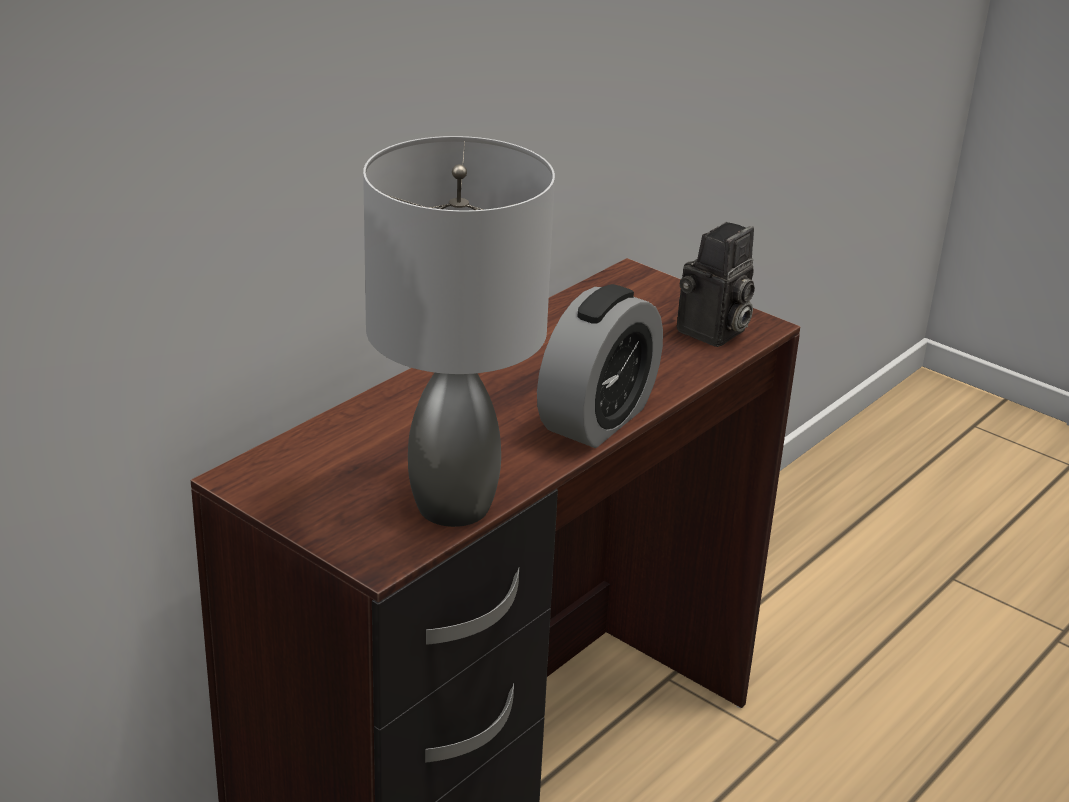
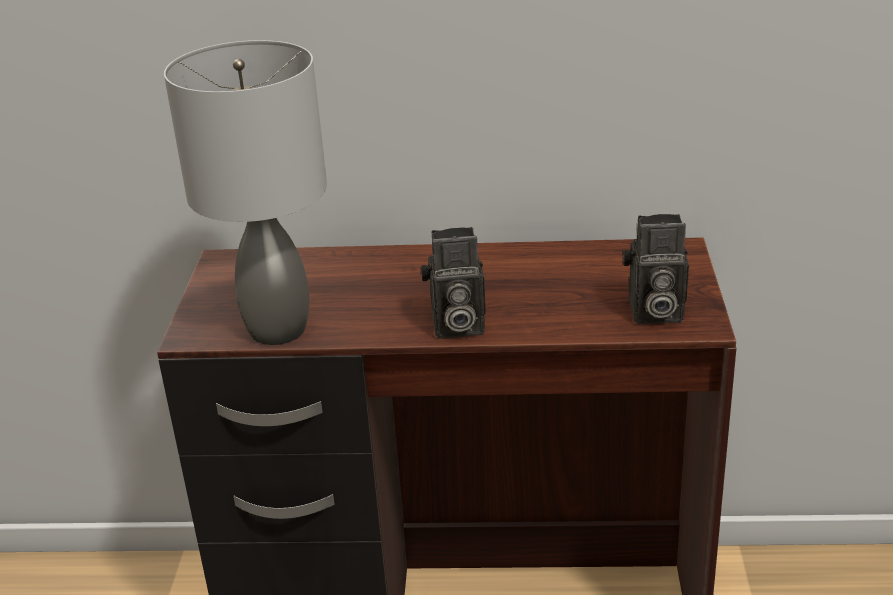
camera: 55 degrees right, 0 degrees up
(597, 419) = (455, 326): alarm clock -> camera

